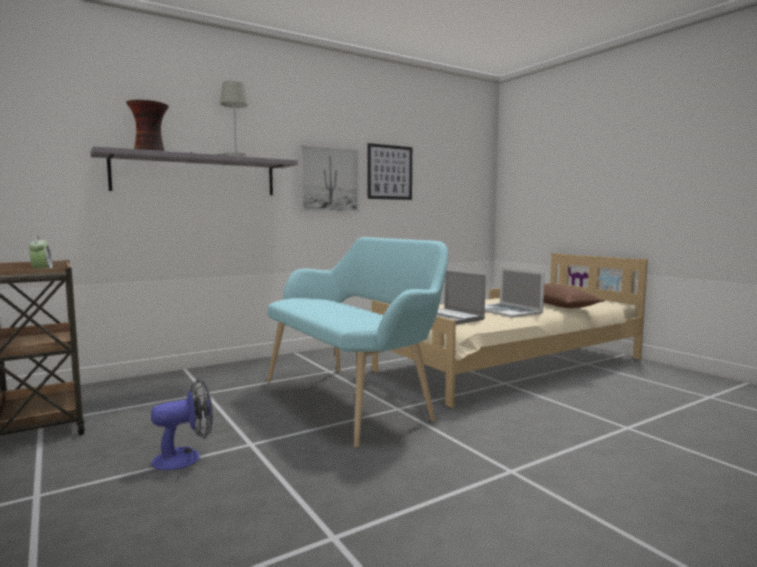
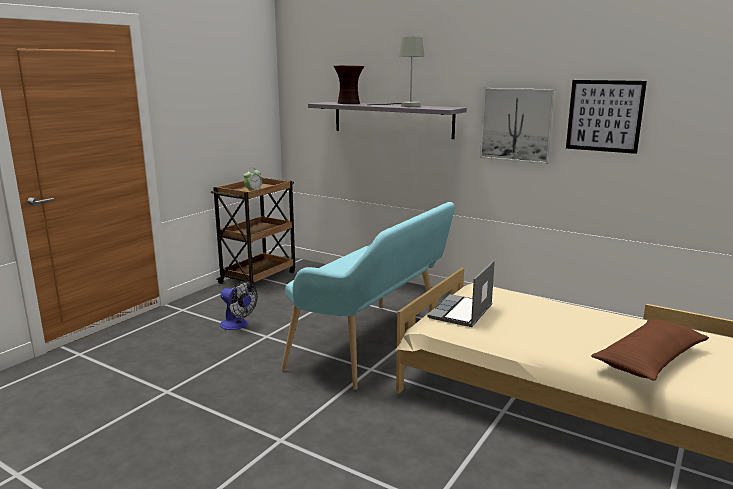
camera: 65 degrees right, 10 degrees up
(506, 310) = (547, 333): laptop -> none

